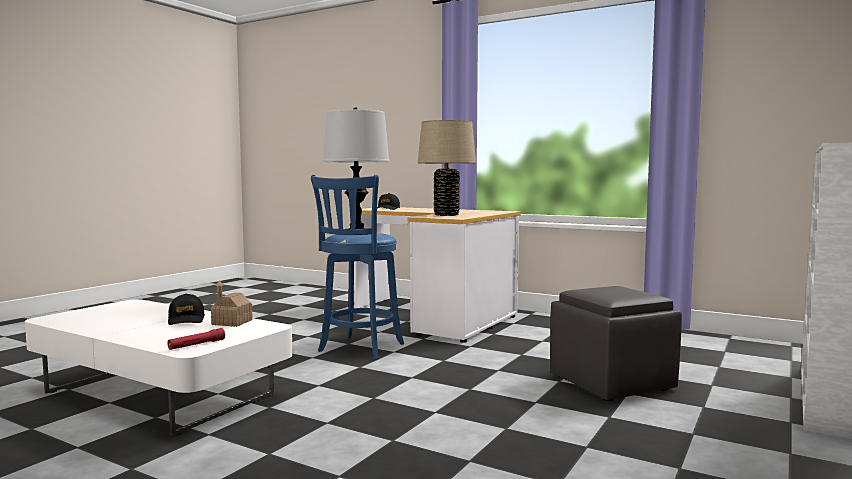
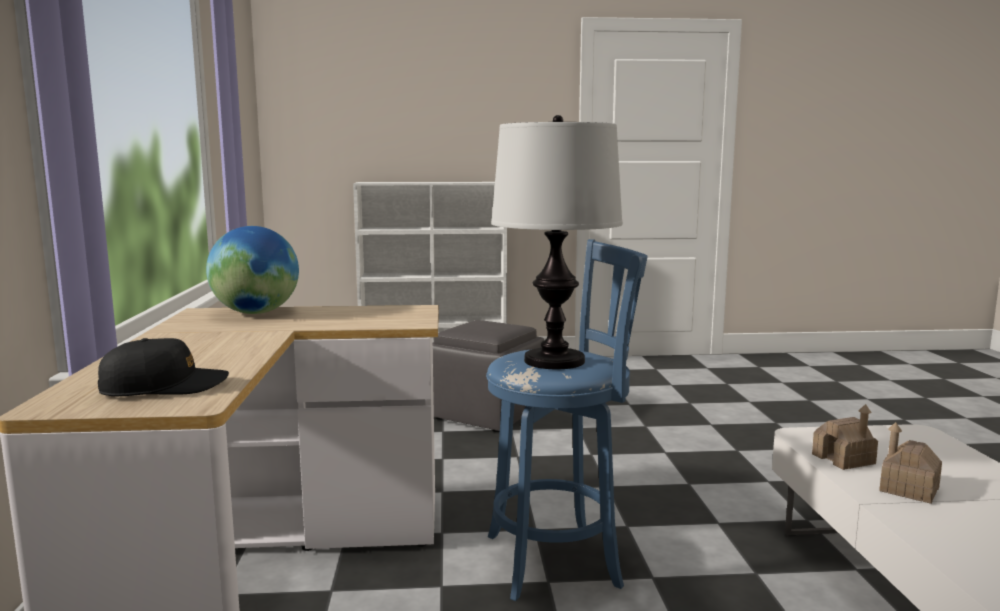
camera: 125 degrees left, 5 degrees up
(186, 319) = (908, 489): black cap -> toy house
(196, 345) = (911, 437): red flashlight -> none
(446, 215) = (358, 320): beige table lamp -> none
(489, 212) = (255, 313): none -> globe

